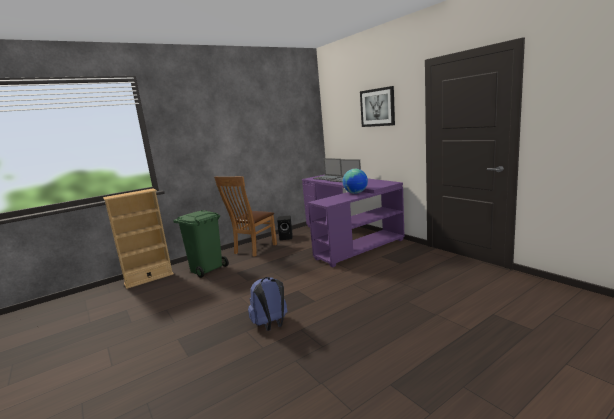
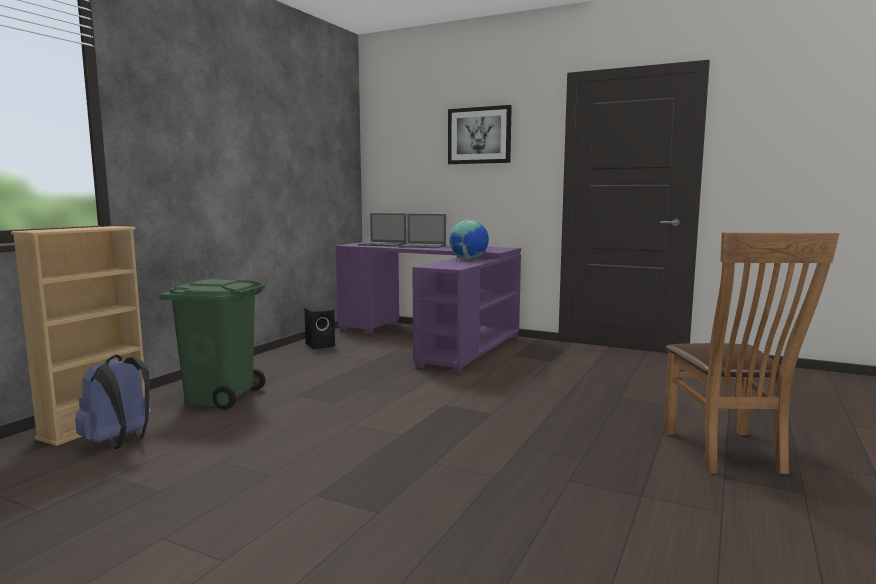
camera: 30 degrees left, 5 degrees down
(253, 249) = (279, 364): brown chair -> brown chair (727, 454)
(271, 325) = (466, 449): blue backpack -> blue backpack (120, 442)

